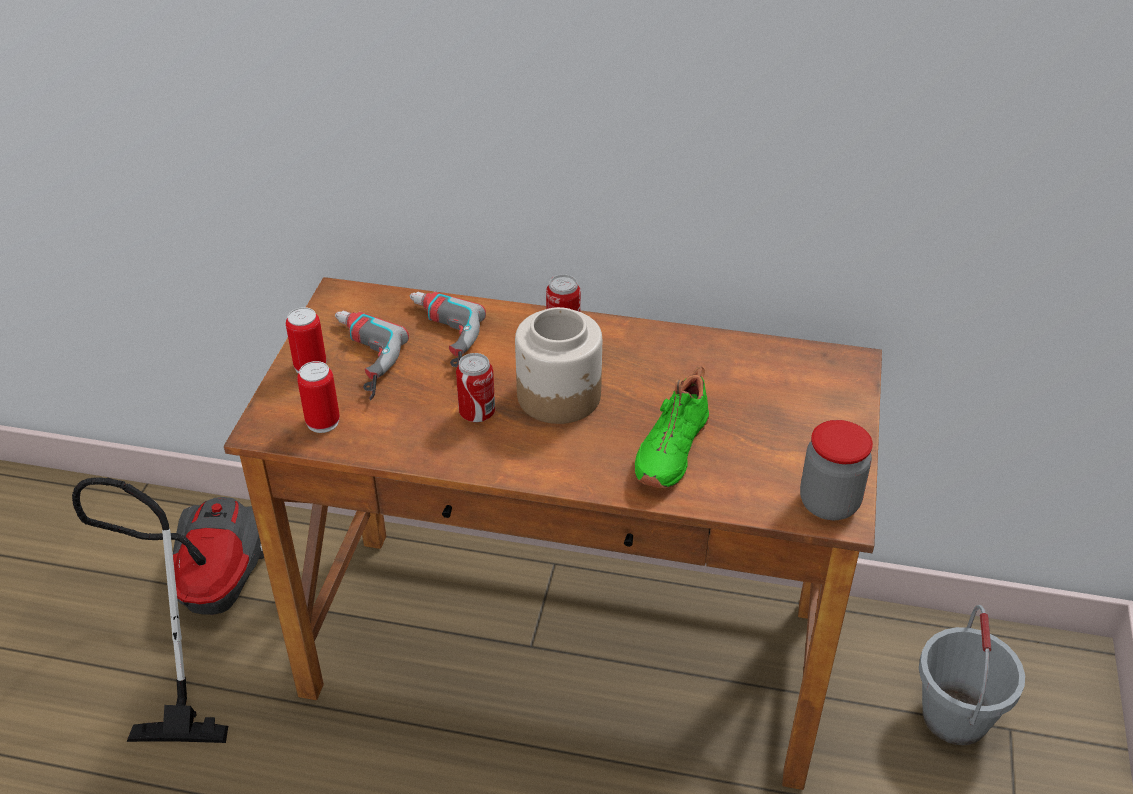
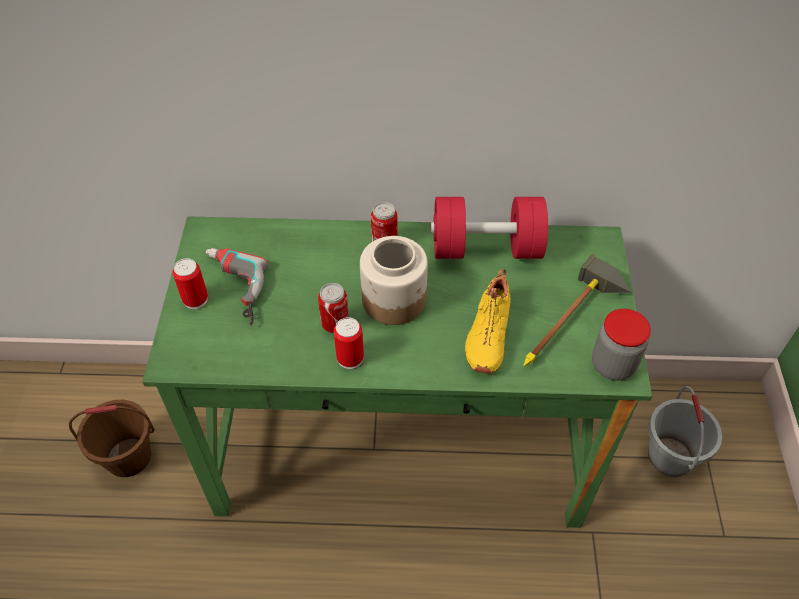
camera: 10 degrees left, 10 degrees up
(203, 608) = (129, 456): vacuum cleaner -> brown bucket
(323, 421) = (216, 348): can -> can (350, 358)
(436, 339) = (289, 261): power drill -> none
(567, 649) = (399, 447): brown desk -> green desk
(669, 449) = (486, 335): green shoe -> yellow shoe
(694, 353) = (486, 248): none -> red dumbbell
(785, 453) = (571, 326): none -> hammer

